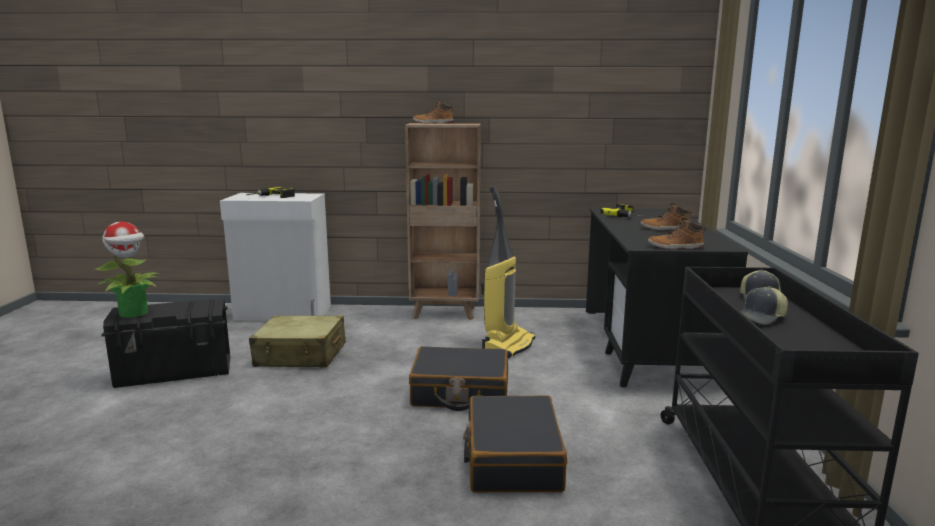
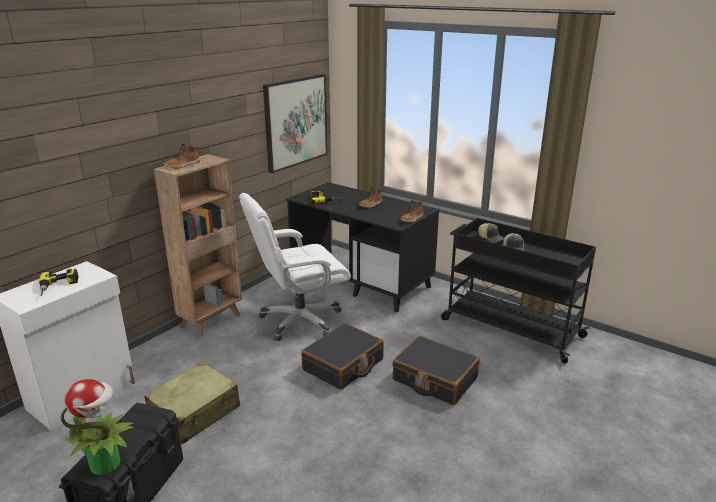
camera: 55 degrees left, 10 degrees up
(508, 345) = (300, 320): vacuum cleaner -> white office chair
(634, 115) = (295, 122): none -> picture

